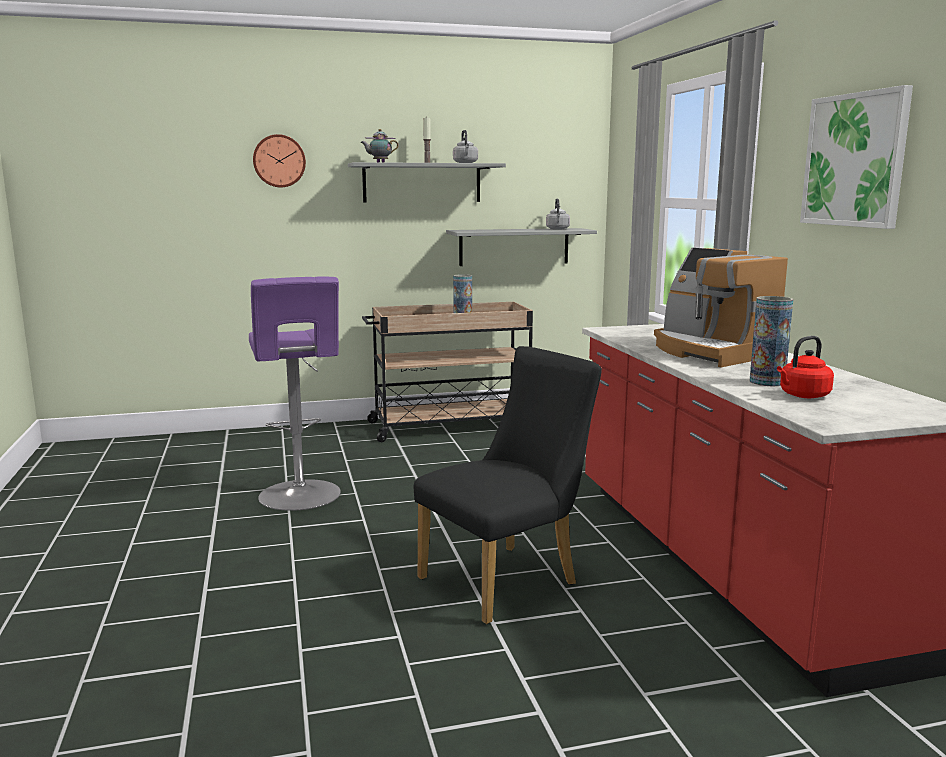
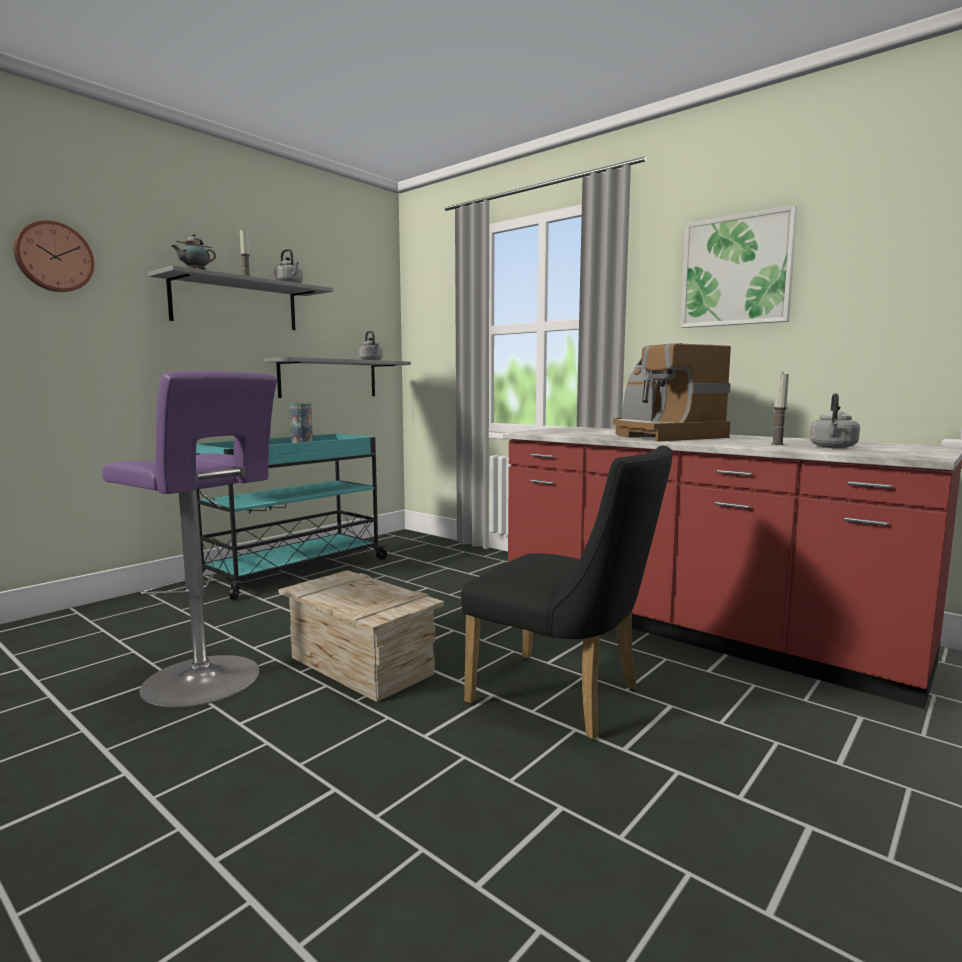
camera: 35 degrees left, 5 degrees down
(401, 513) = (361, 666): none -> crate
(450, 426) = (293, 570): beige cart -> turquoise cart
(507, 579) = (566, 698): black chair -> black chair turned 105 degrees clockwise
(711, 352) = (662, 436): coffee machine -> coffee machine turned 45 degrees clockwise
(767, 382) = (777, 444): vase -> candle
(802, 395) = (833, 447): red kettle -> grey kettle

